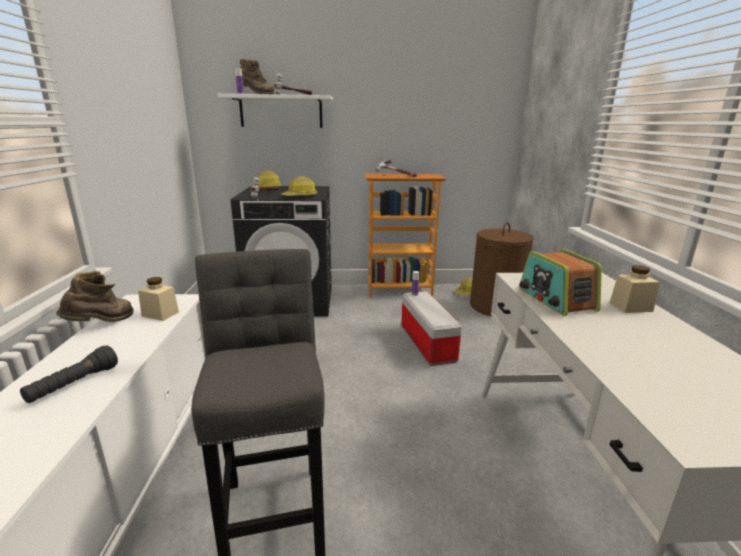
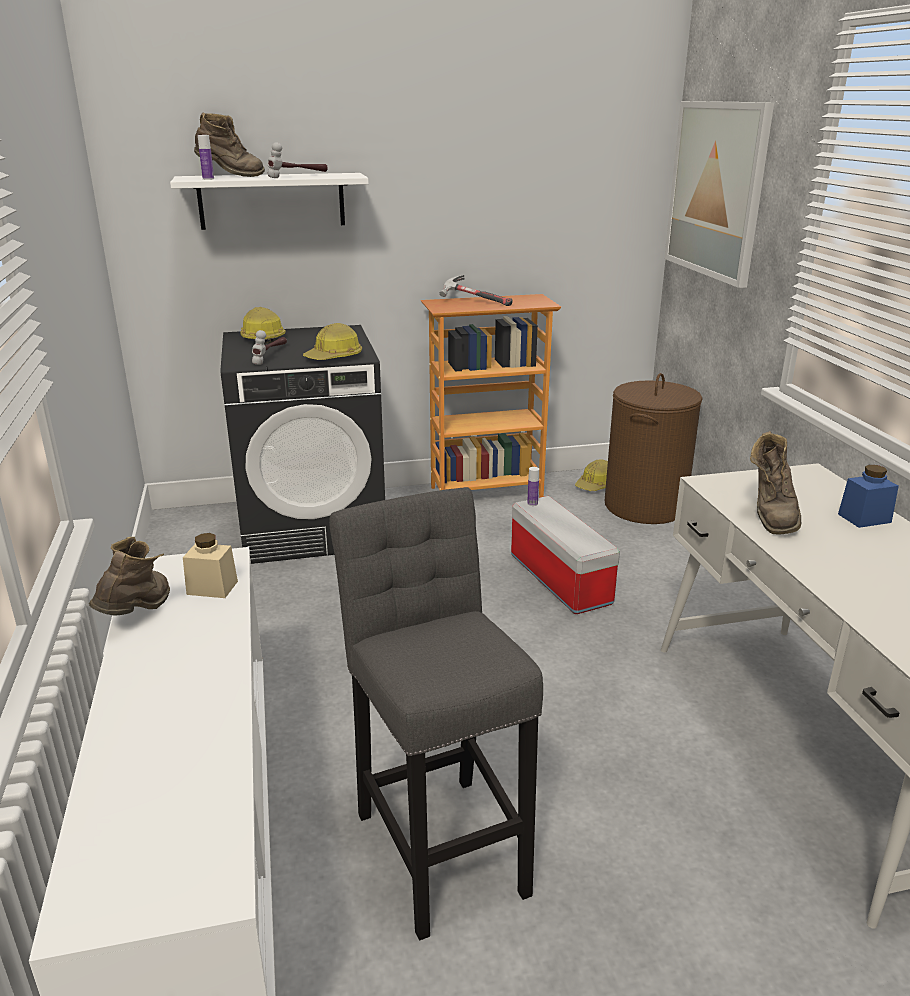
camera: 10 degrees left, 5 degrees up
(74, 385) = (182, 705): black flashlight -> none
(547, 107) = (716, 190): none -> picture
(555, 299) = (771, 516): radio -> brown boot
(630, 307) = (864, 518): beige jar -> blue jar

